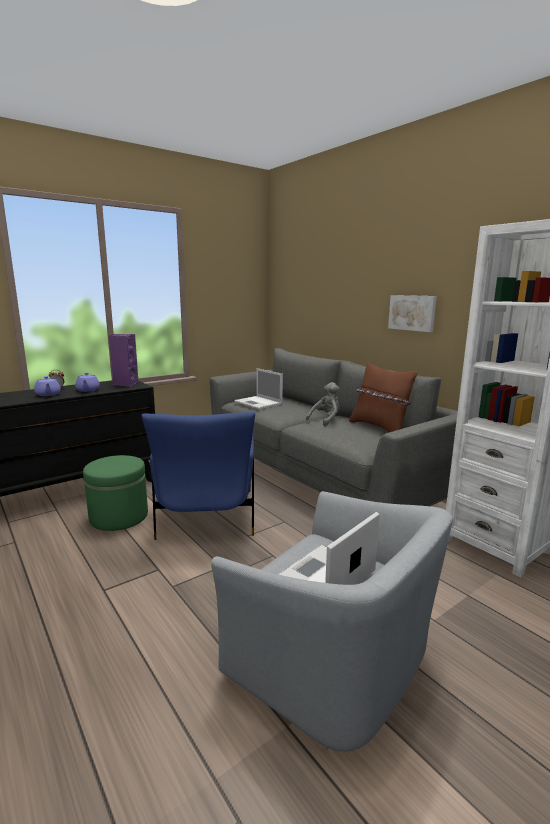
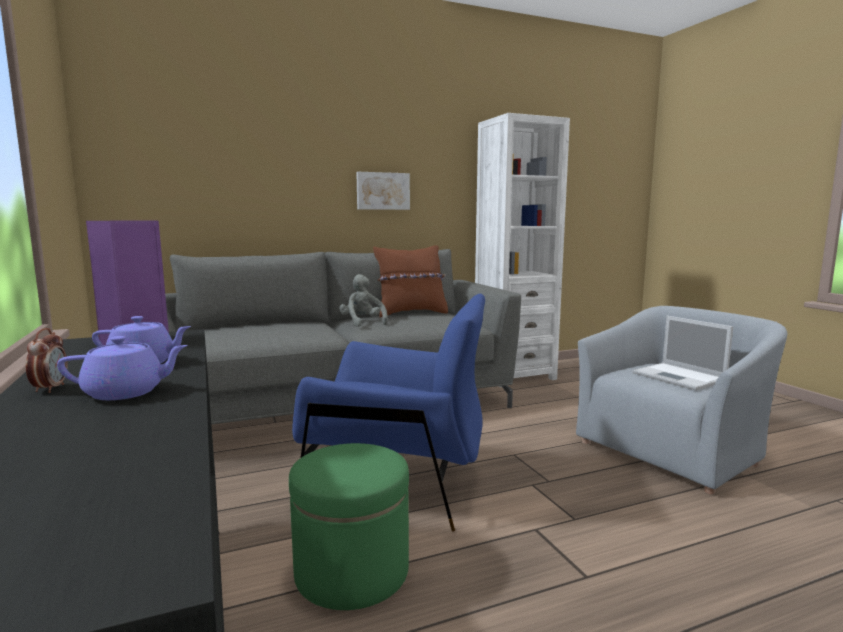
camera: 75 degrees left, 5 degrees down
(258, 403) = (242, 336): laptop -> none

